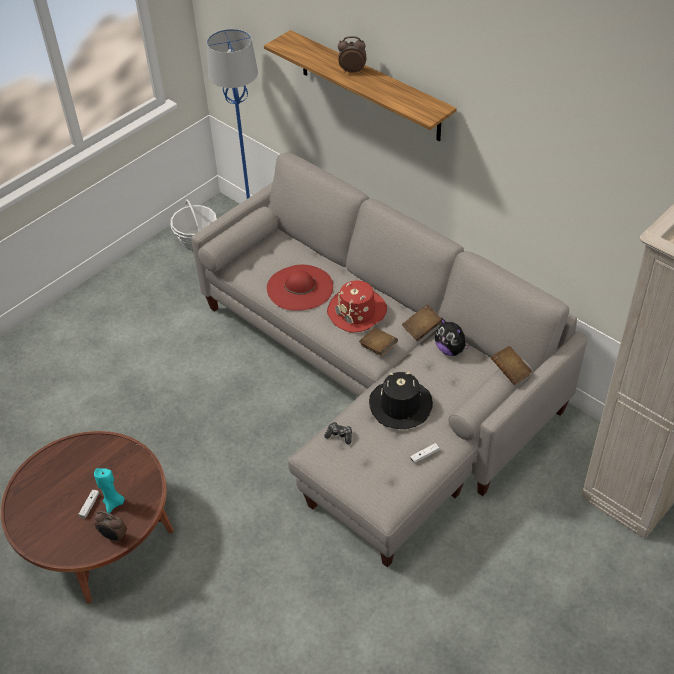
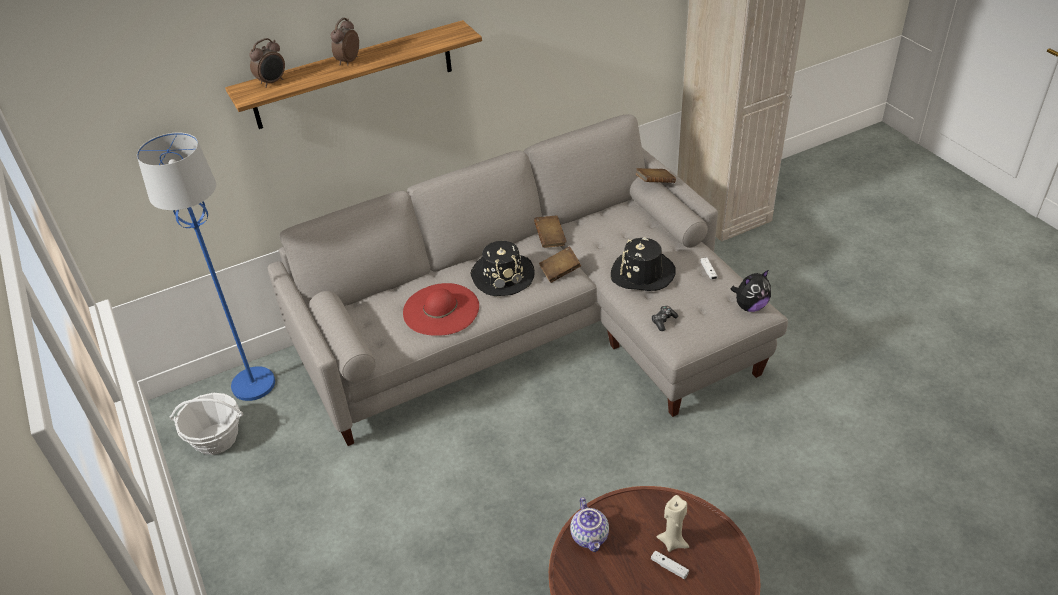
camera: 70 degrees left, 5 degrees down
(107, 450) = (590, 537): none -> teapot
(114, 503) = (673, 542): turquoise candle -> beige candle
(114, 537) = (724, 547): alarm clock -> alarm clock (272, 82)
(357, 312) = (502, 275): red hat -> black hat
(450, 350) = (587, 227): plush toy -> plush toy (750, 306)

